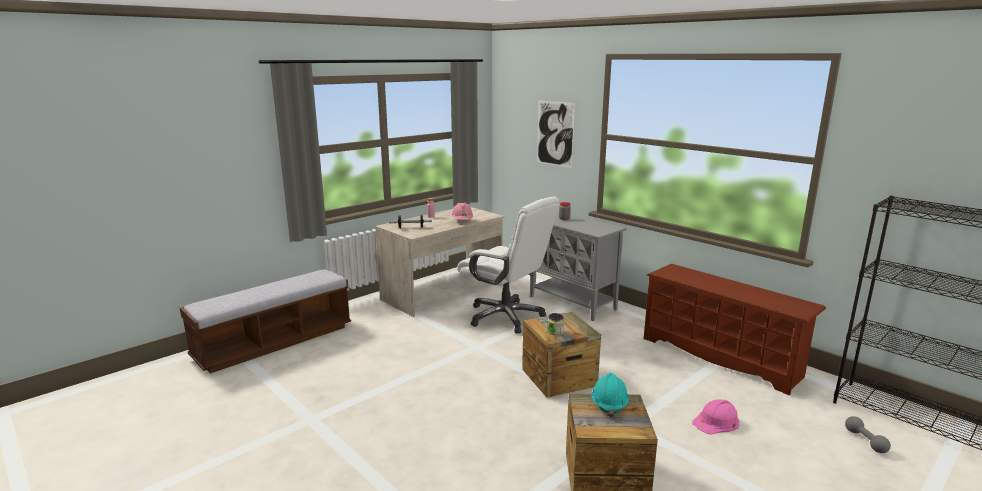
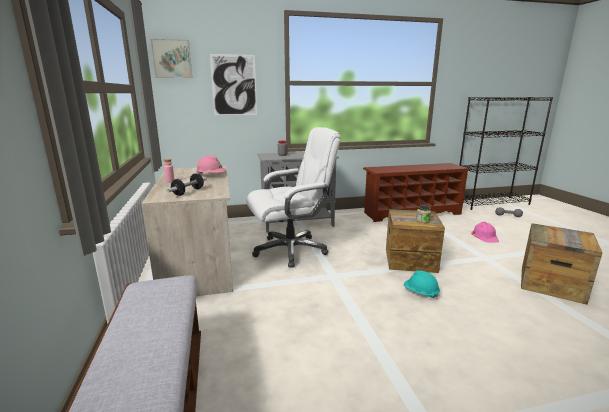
camera: 60 degrees left, 0 degrees up
(512, 104) = (172, 59): none -> picture
(609, 405) = (548, 233): turquoise hard hat -> turquoise hard hat (420, 293)

